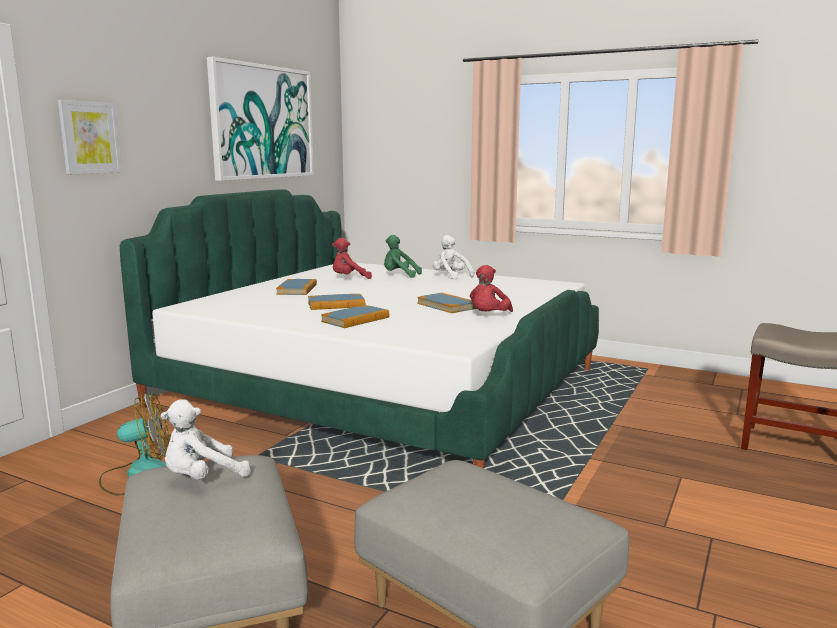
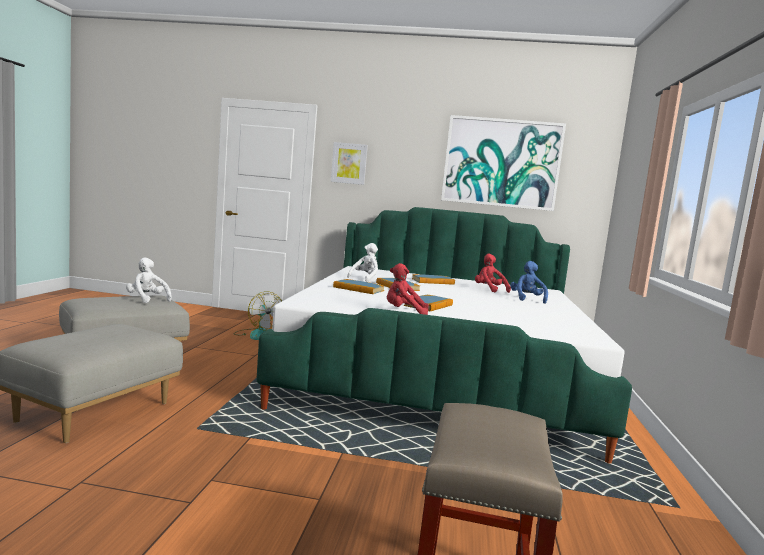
camera: 70 degrees right, 5 degrees down
(399, 275) = (527, 299): green plush toy -> blue plush toy
(450, 276) = (554, 310): white plush toy -> white plush toy (365, 279)

